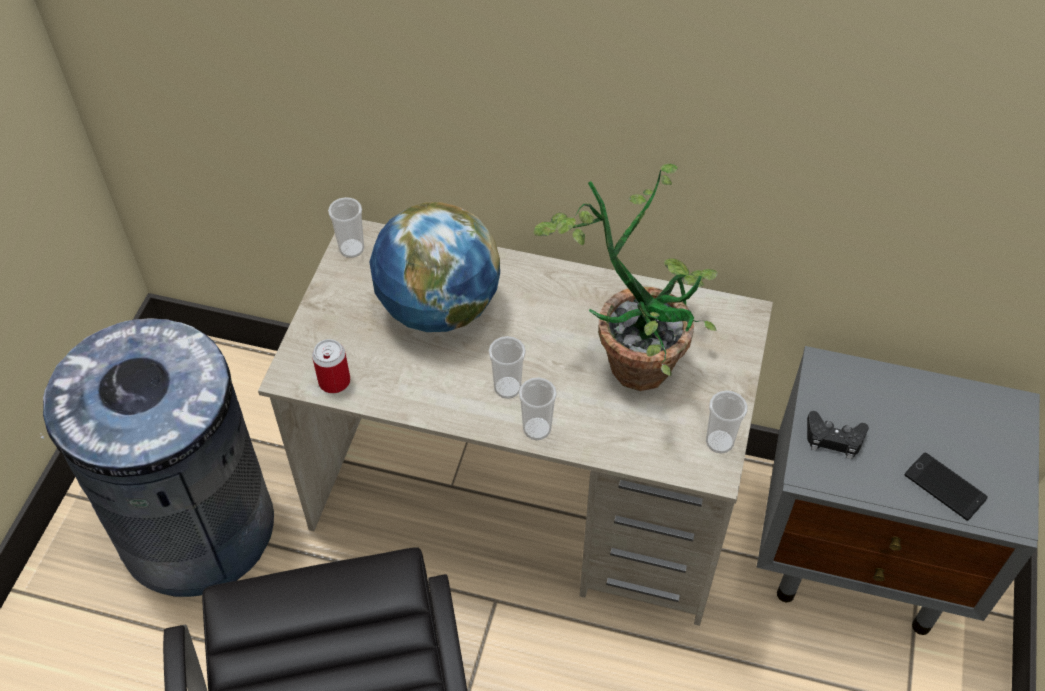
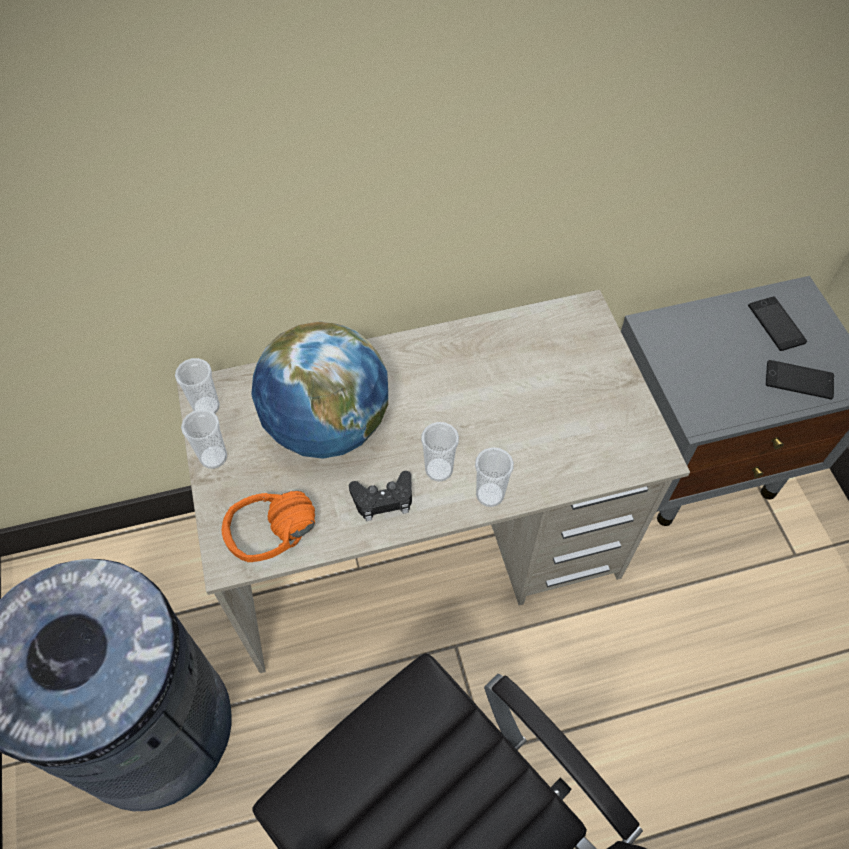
camera: 30 degrees left, 5 degrees up
(334, 381) = (276, 544): can -> orange headphones
(636, 353) = (524, 385): potted plant -> none
(719, 442) = (643, 429): cup -> cup (213, 457)
(834, 439) = (697, 382): black game controller -> black game controller (383, 499)
(962, 423) = (776, 324): none -> phone

